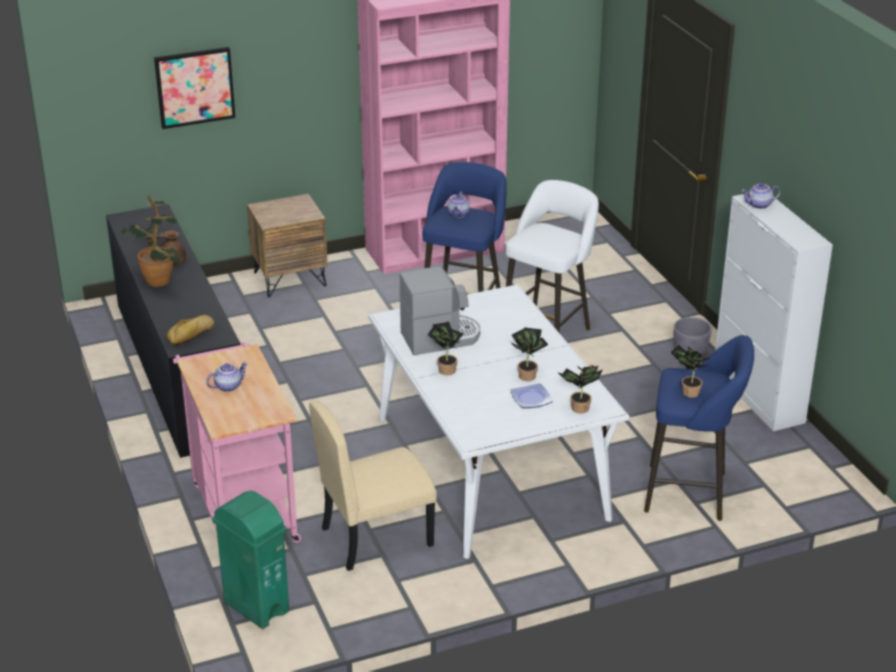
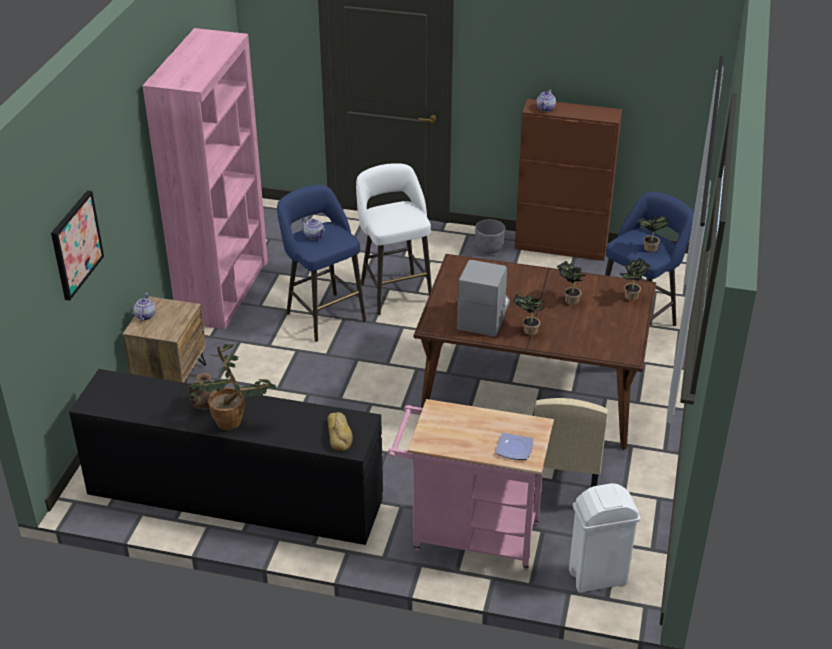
camera: 55 degrees left, 5 degrees up
(228, 386) = (475, 436): teapot -> teapot (145, 316)
(256, 606) = (597, 577): green trash can -> white trash can
(489, 466) = (530, 391): white dining table -> brown dining table
(531, 399) = (602, 311): plate -> plate (514, 449)
(758, 396) = (561, 247): white cabinet -> brown cabinet

